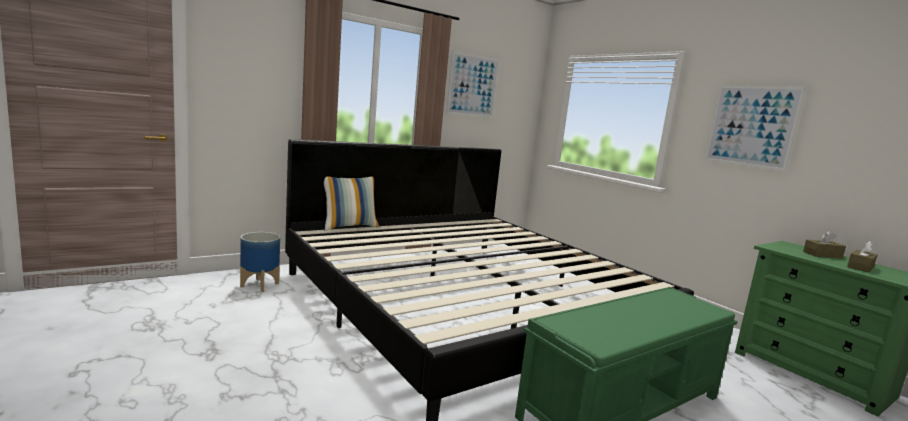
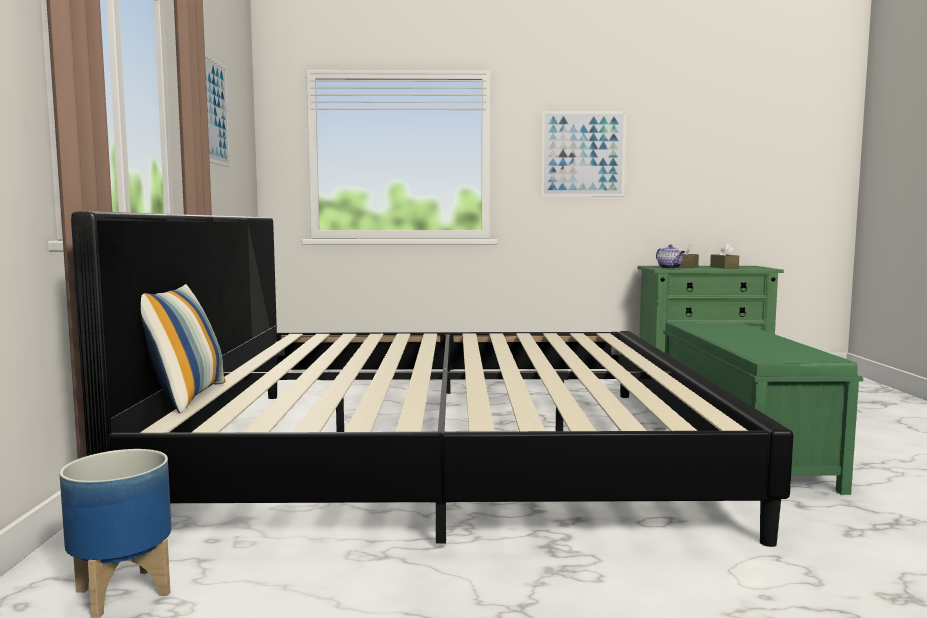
camera: 55 degrees left, 5 degrees down
(783, 249) = (670, 268): none -> teapot

